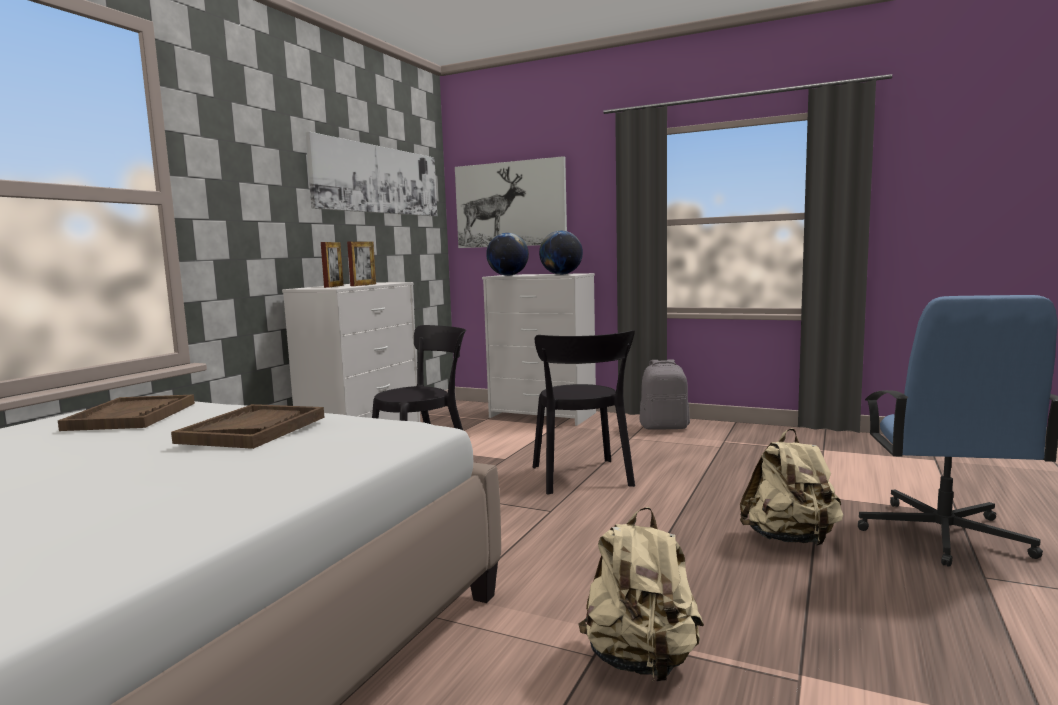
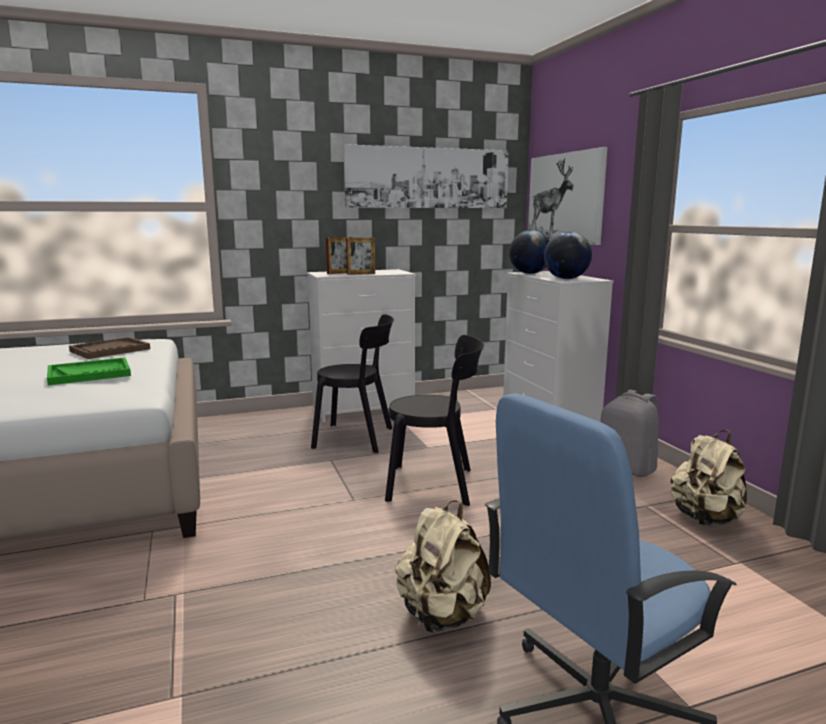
camera: 45 degrees right, 5 degrees up
(253, 429) = (89, 373): brown tray -> green tray
(582, 478) = (435, 485): black chair -> black chair turned 120 degrees counterclockwise
(641, 661) = (150, 619): beige backpack -> beige backpack (705, 519)

